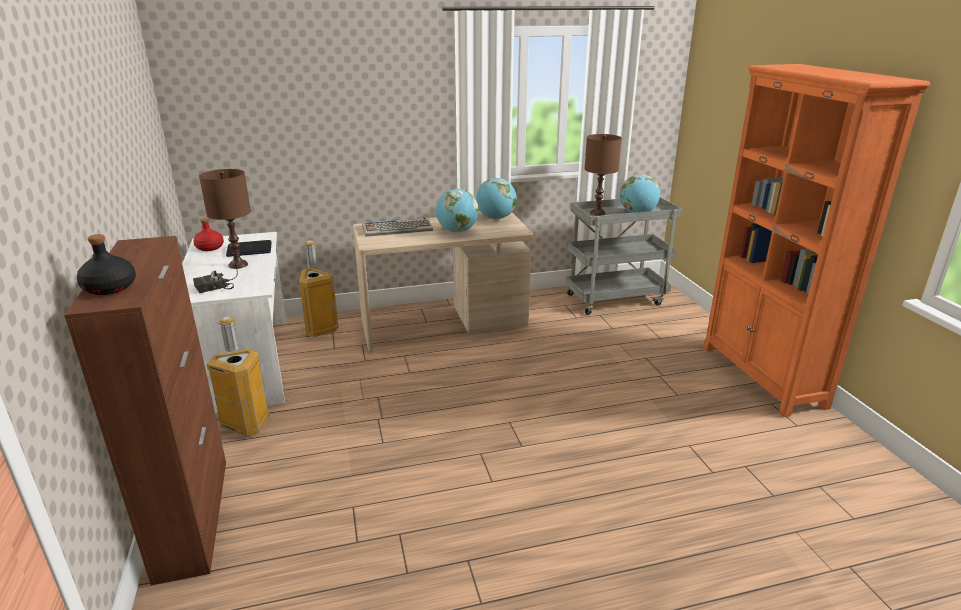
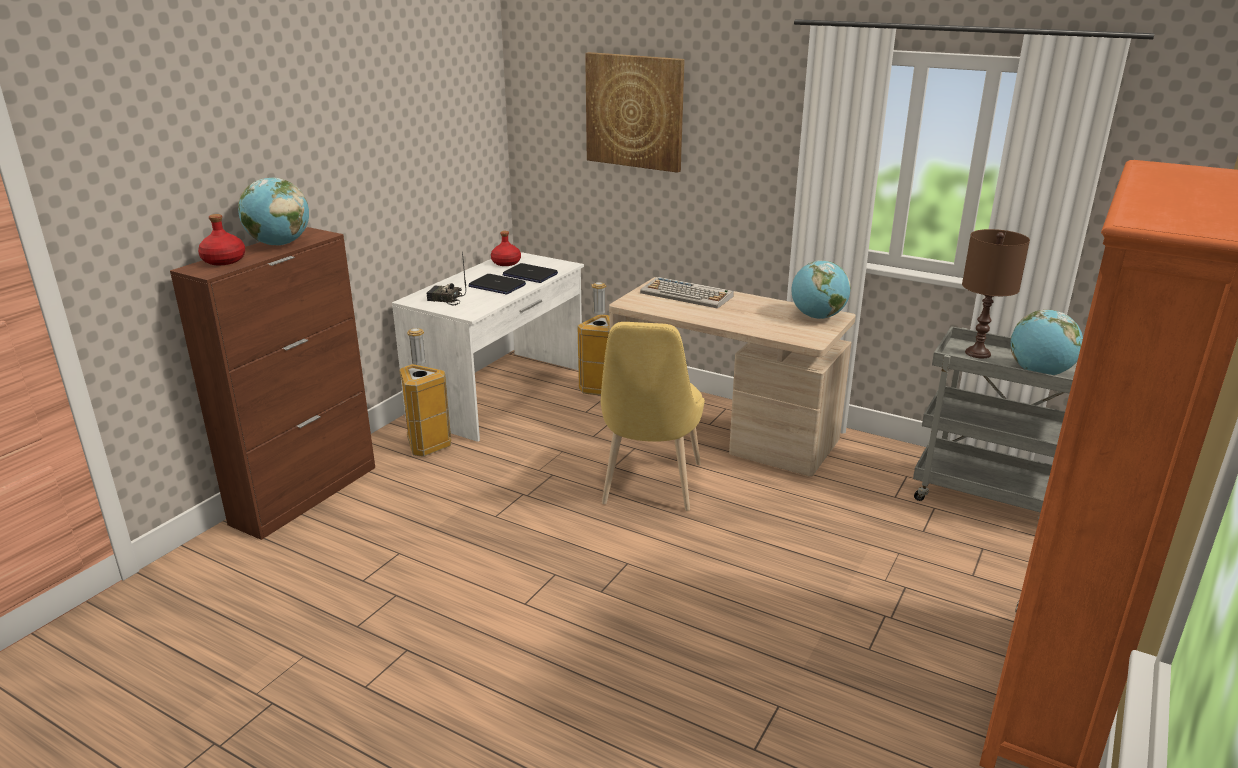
camera: 45 degrees right, 0 degrees up
(109, 288) = (223, 261): black bottle -> red bottle
(238, 265) = (496, 286): brown table lamp -> laptop
(303, 93) = (634, 111): none -> picture
(452, 374) = (649, 488): none -> yellow chair
(457, 231) = (740, 318): globe -> globe (279, 244)

